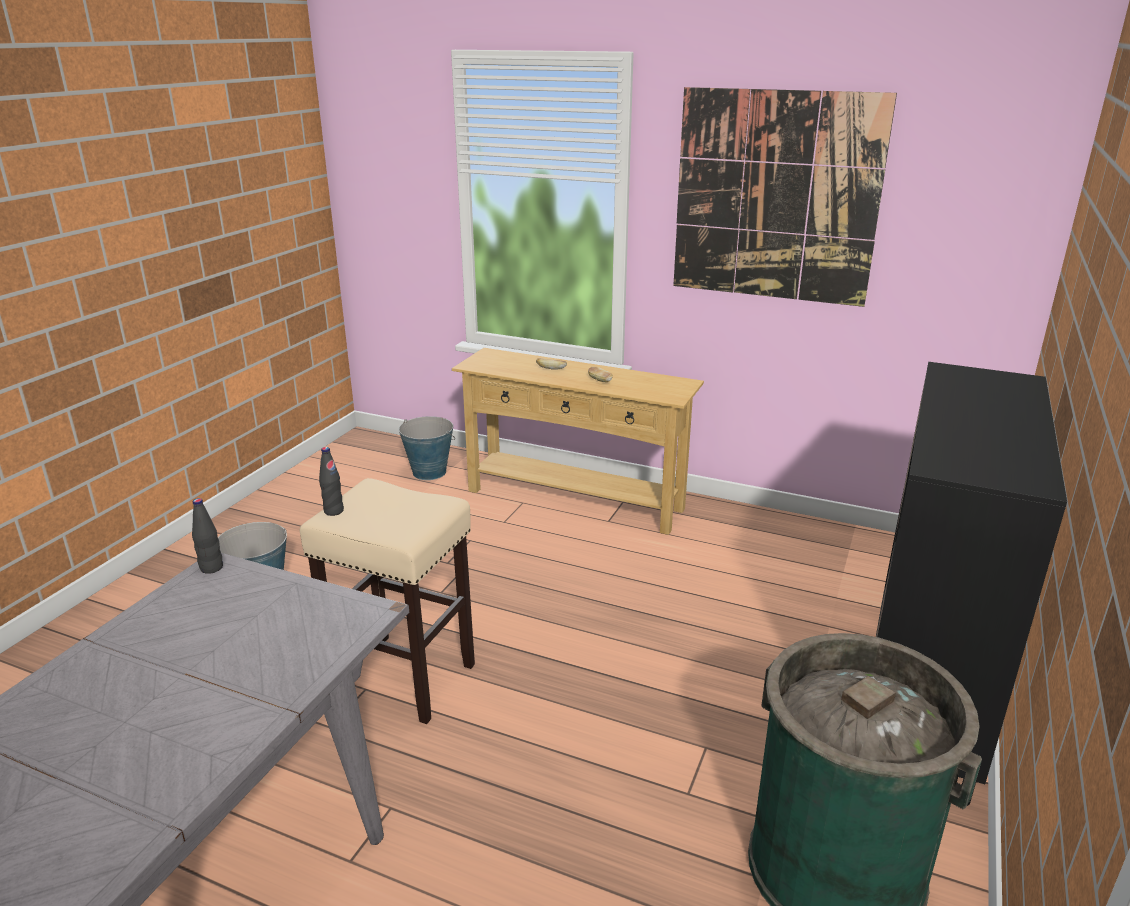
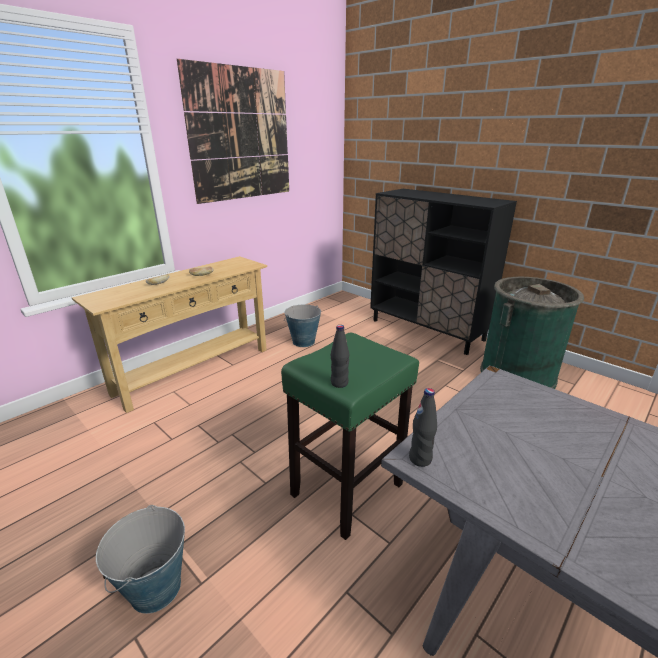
camera: 70 degrees left, 0 degrees up
(404, 678) = (348, 488): beige stool -> green stool
(429, 472) = (66, 429): bucket -> bucket (303, 342)

